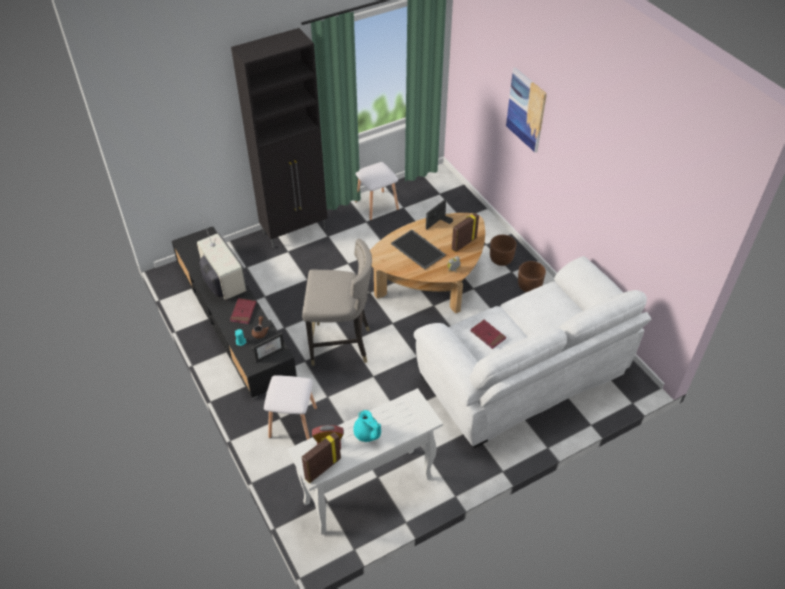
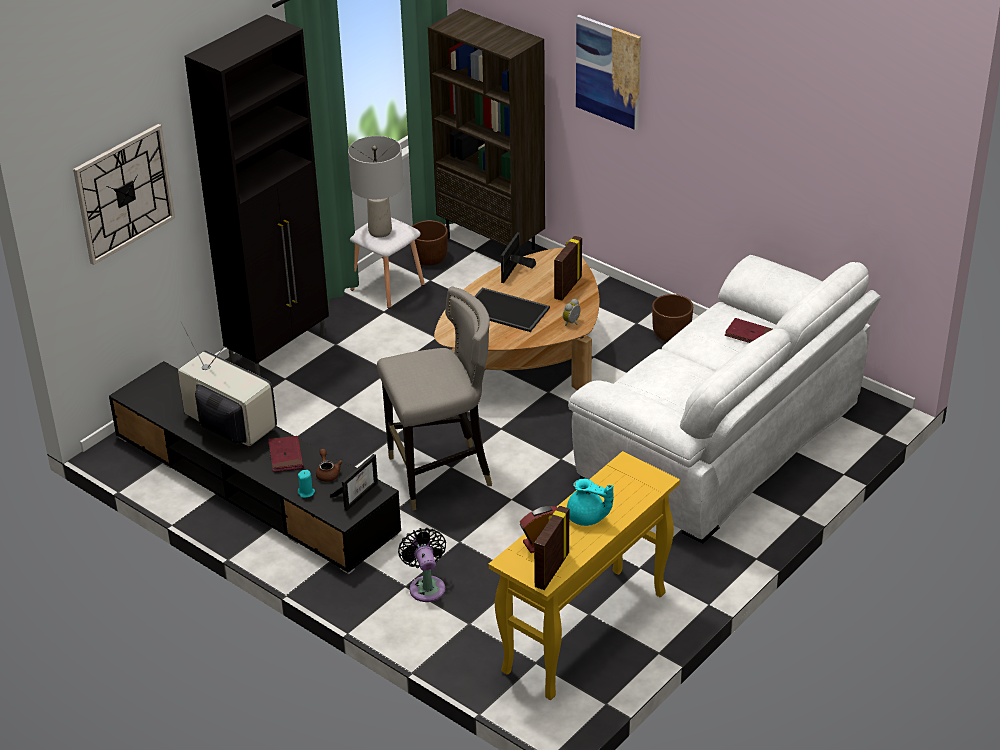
camera: 20 degrees left, 10 degrees down
(184, 126) = (124, 193): none -> wall clock
(292, 422) = (426, 586): white stool -> black fan
(367, 491) = (584, 634): white console table -> yellow console table
(373, 173) = (380, 231): none -> grey table lamp
(452, 191) = (492, 243): none -> brown bookcase
(488, 335) = (669, 382): red book -> red book (750, 335)
(501, 259) = (613, 311): brown planter -> brown planter (430, 258)

